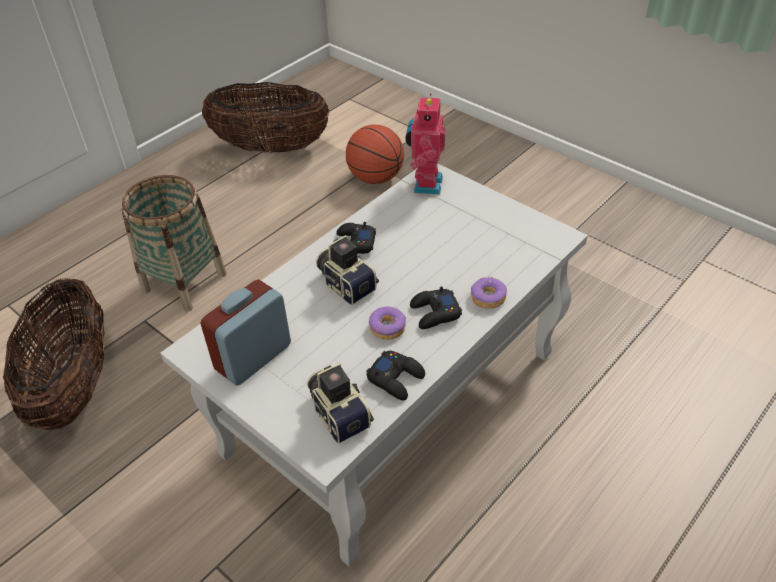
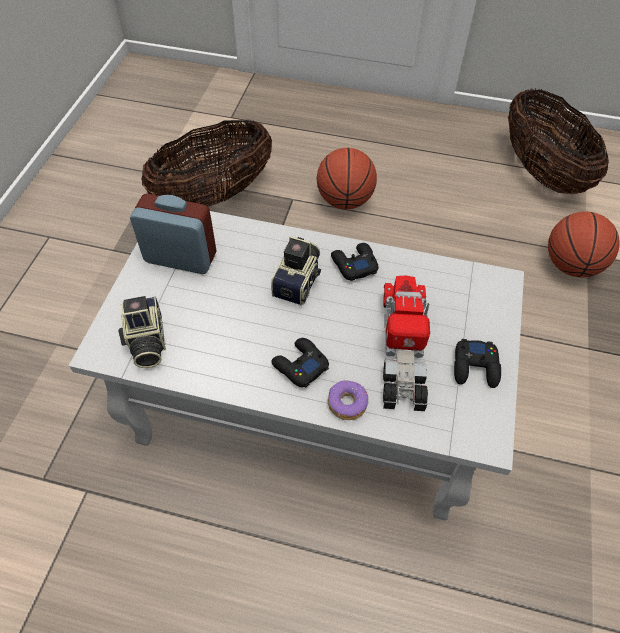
camera: 60 degrees right, 10 degrees up
(184, 282) = (344, 200): basket -> basketball
(339, 413) = (146, 342): camera -> camera turned 135 degrees clockwise
(388, 327) = (261, 335): donut -> none
(396, 378) = (203, 367): black game controller -> black game controller (475, 367)
(425, 184) = (480, 284): toy robot -> none
(457, 248) = (403, 349): none -> toy truck

